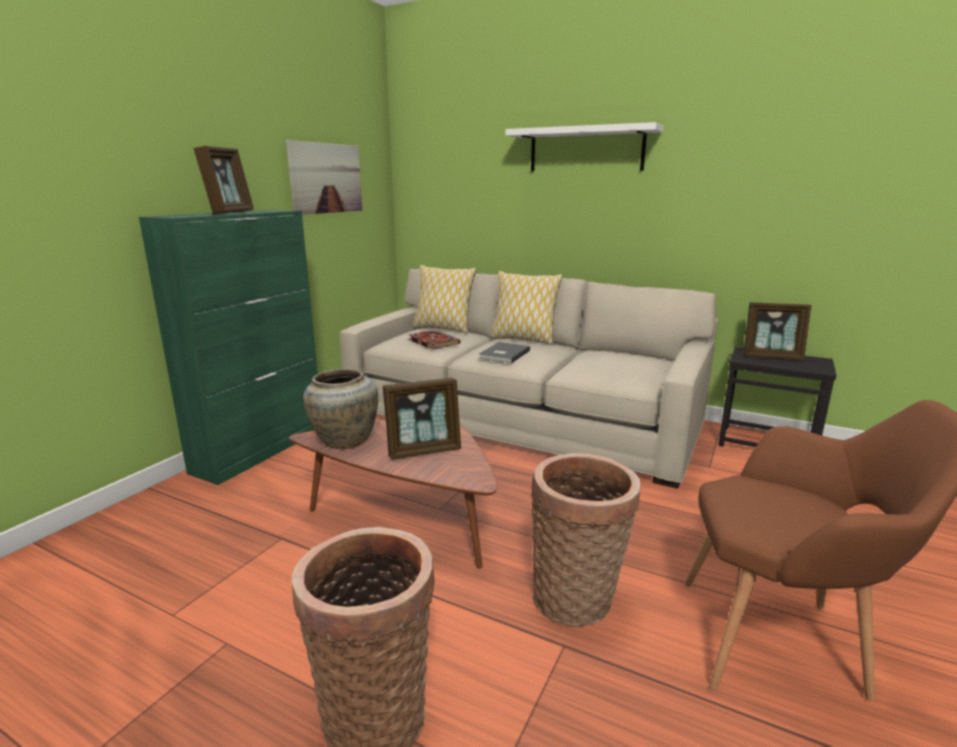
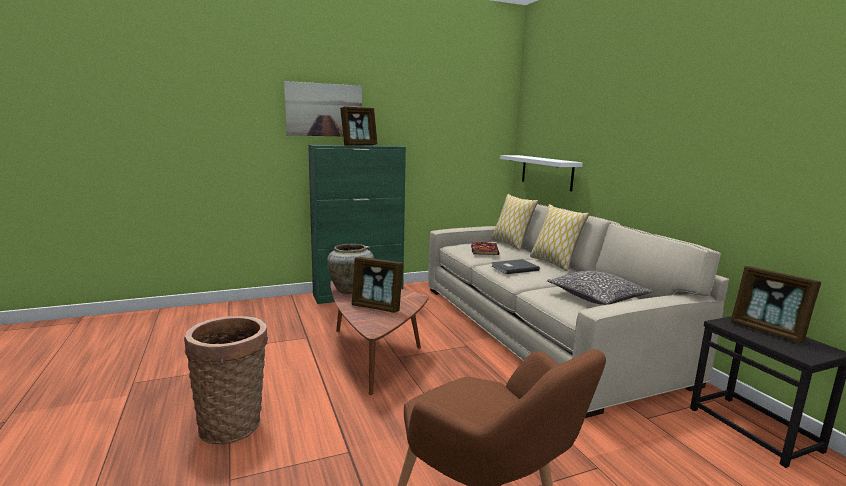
camera: 40 degrees right, 5 degrees down
(326, 178) = (449, 127): picture -> picture (324, 110)
(577, 599) = (394, 436): basket -> none
(586, 150) = (635, 107): white shelf -> white shelf (546, 172)
(625, 364) = (597, 297): none -> pillow

